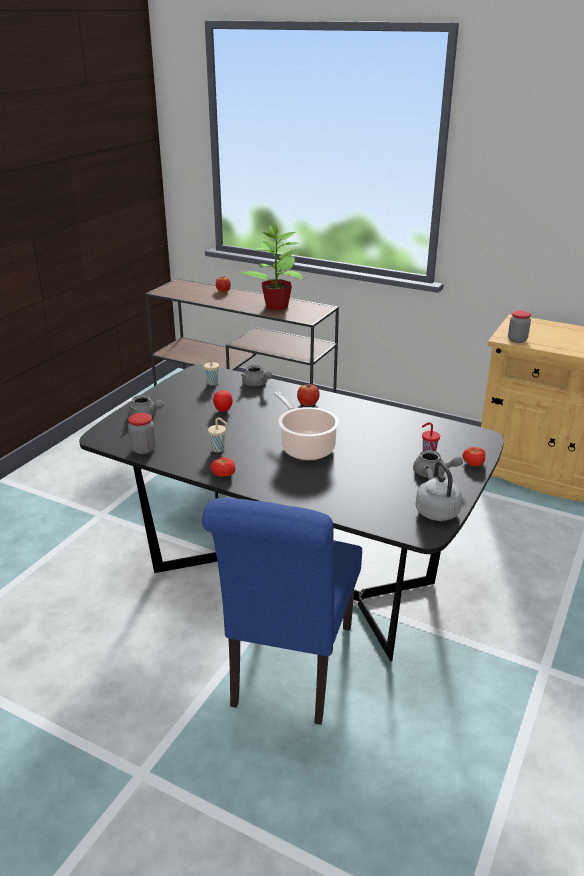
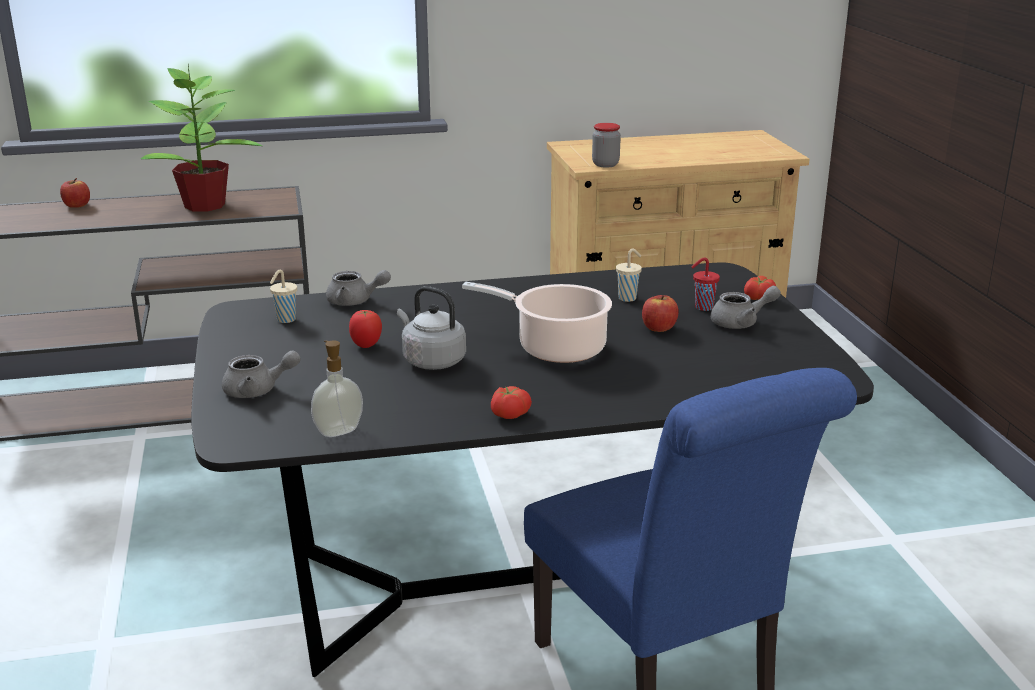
camera: 40 degrees left, 5 degrees down
(143, 449) = (338, 431): jar -> soap dispenser
(218, 449) = (449, 391): beige cup -> beige cup (628, 298)
(308, 403) = (466, 301): apple -> apple (659, 328)
(436, 511) = (809, 356): grey kettle -> grey kettle (431, 361)

